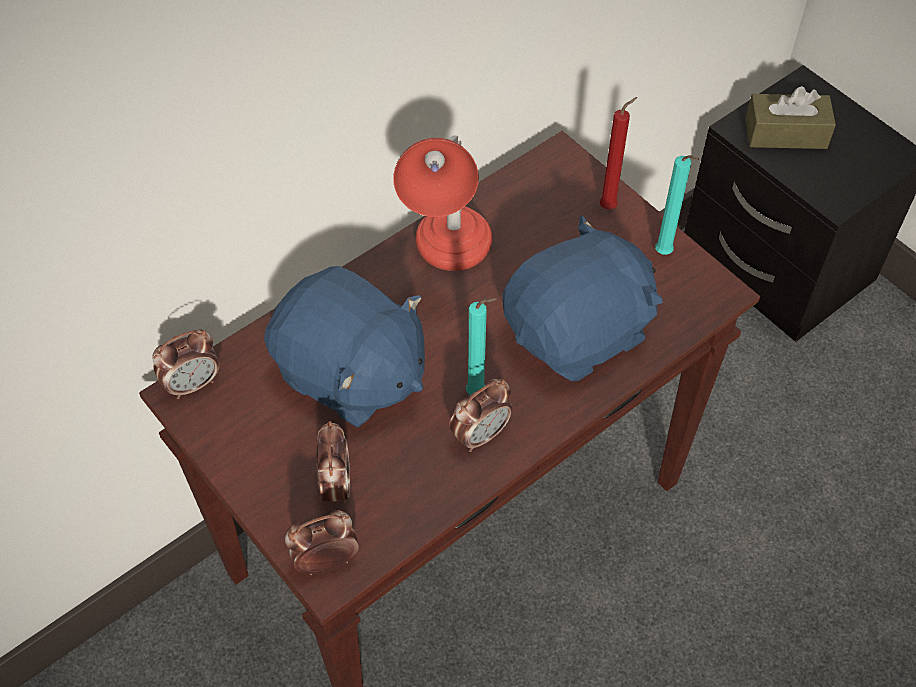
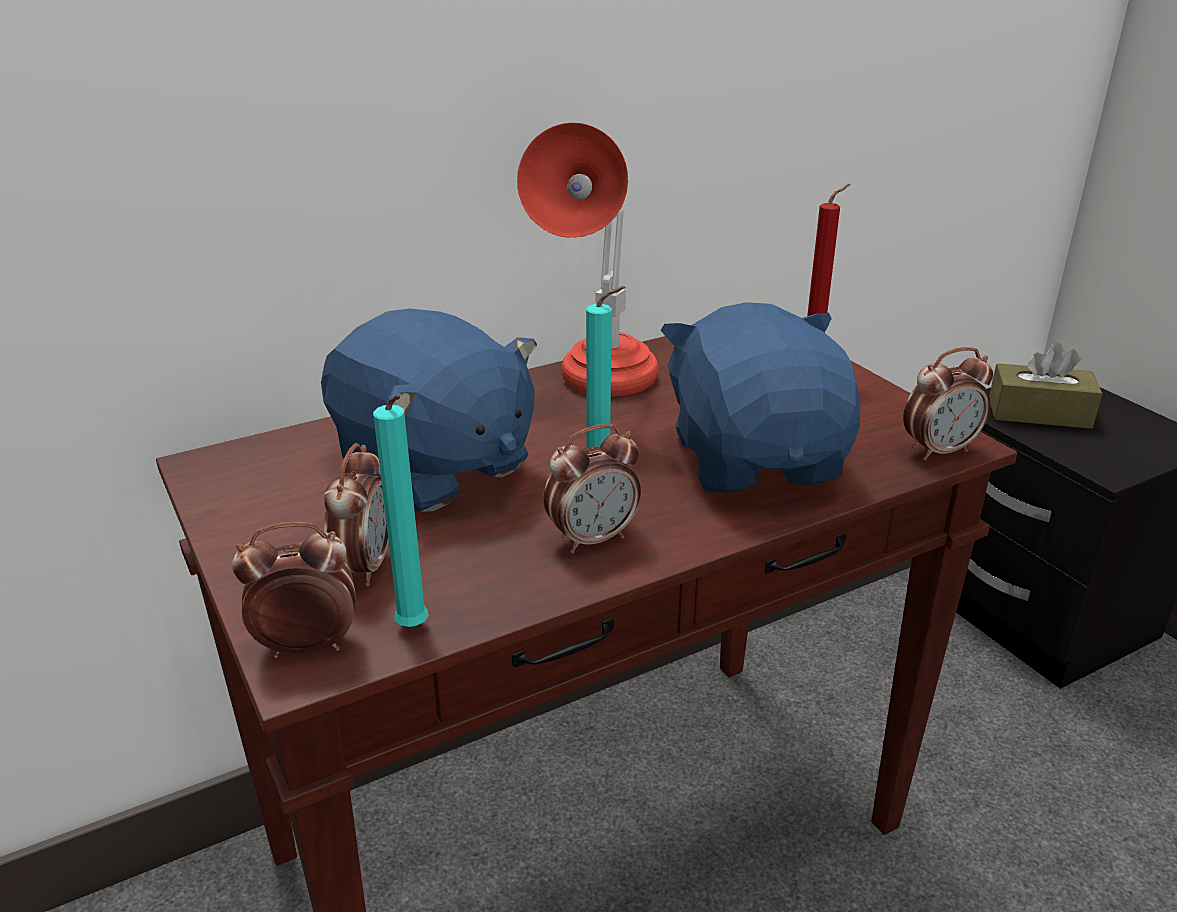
camera: 10 degrees right, 25 degrees down
(193, 384) = (227, 457): alarm clock -> alarm clock (939, 451)
(579, 333) = (756, 460): blue plush toy -> blue plush toy turned 75 degrees counterclockwise
(665, 254) = (883, 406): turquoise candle -> turquoise candle (414, 630)

